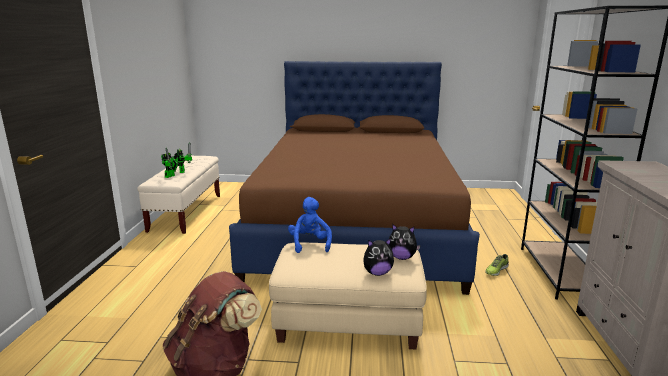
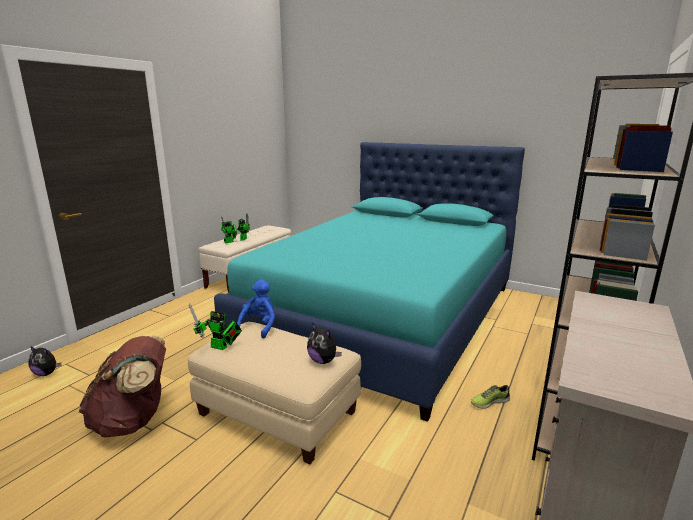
camera: 25 degrees right, 0 degrees up
(299, 267) = (221, 347): none -> toy robot
(356, 224) = (385, 315): brown bed -> turquoise bed
(377, 273) = (280, 371): plush toy -> plush toy (46, 373)

